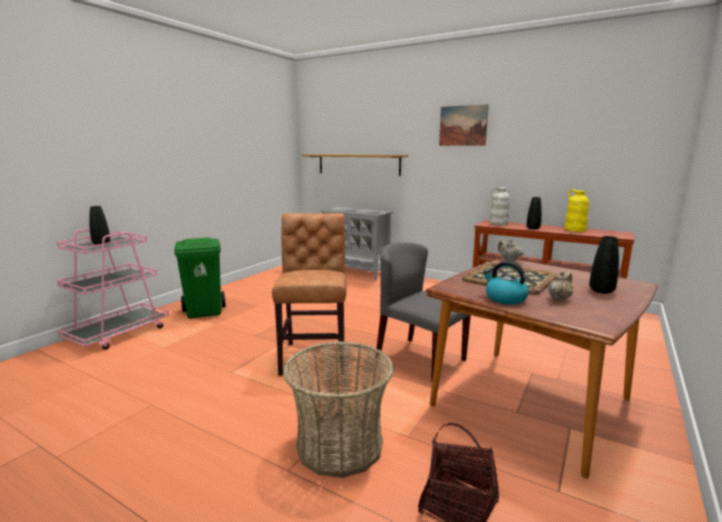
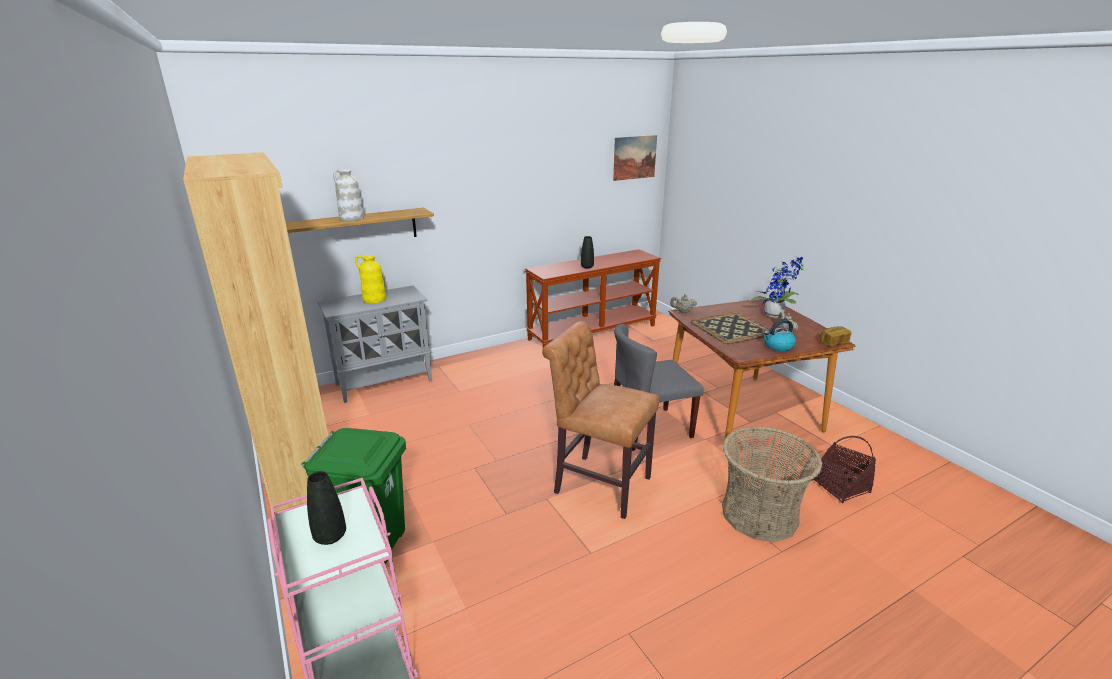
camera: 60 degrees left, 10 degrees up
(262, 279) = (298, 461): none -> brown bookcase
(463, 125) = (490, 165): picture -> picture (634, 157)
(498, 224) = (551, 270): white vase -> white vase (351, 218)
(574, 230) = (610, 258): yellow vase -> yellow vase (374, 299)
(586, 323) = (833, 342): none -> bread
(601, 291) = (775, 315): black vase -> potted plant

